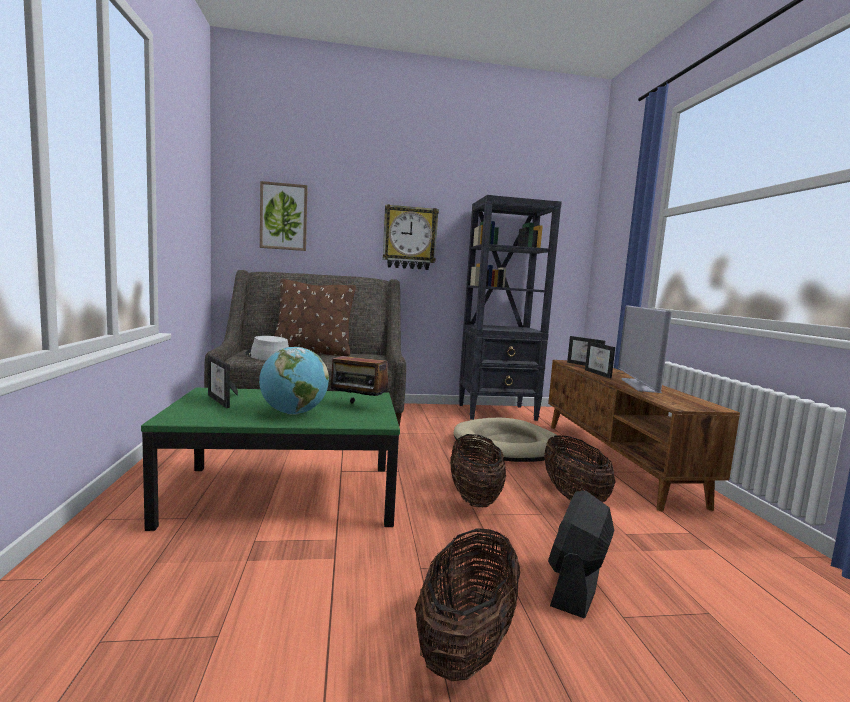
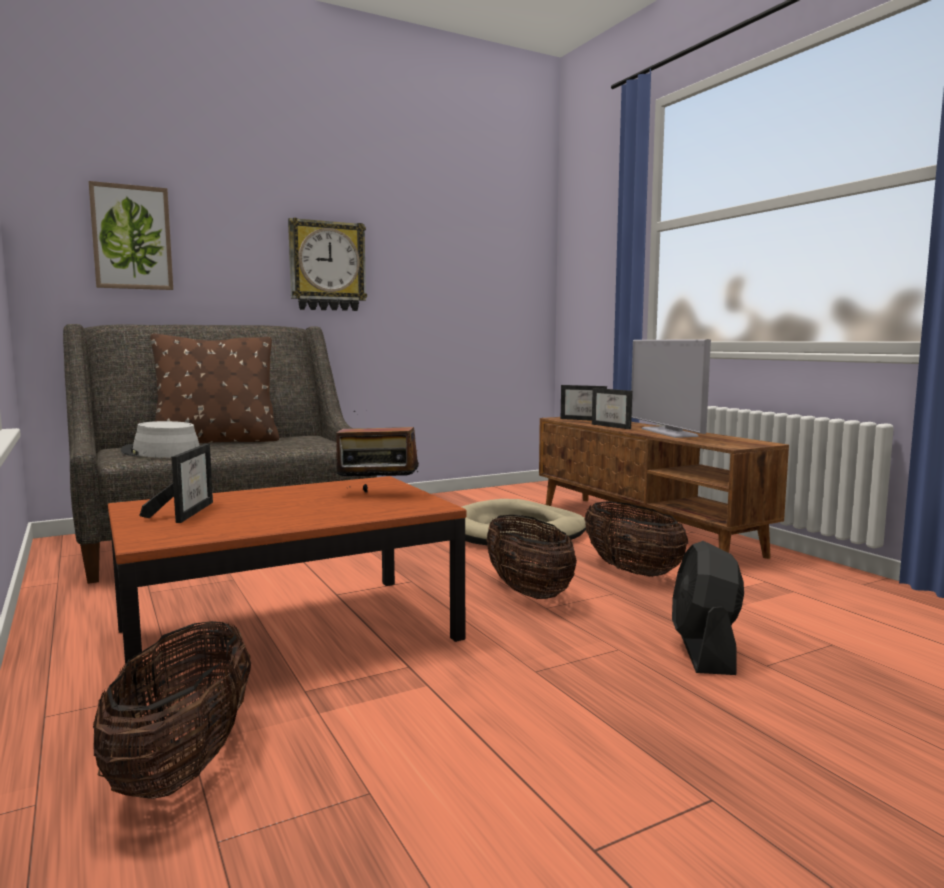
camera: 20 degrees left, 0 degrees up
(224, 401) = (187, 512): picture frame -> picture frame turned 120 degrees counterclockwise
(285, 494) = (289, 634): green coffee table -> brown coffee table
(293, 413) = (309, 512): globe -> none
(466, 644) = (648, 725): basket -> basket (184, 764)
(497, 412) = (469, 498): black bookcase -> none

